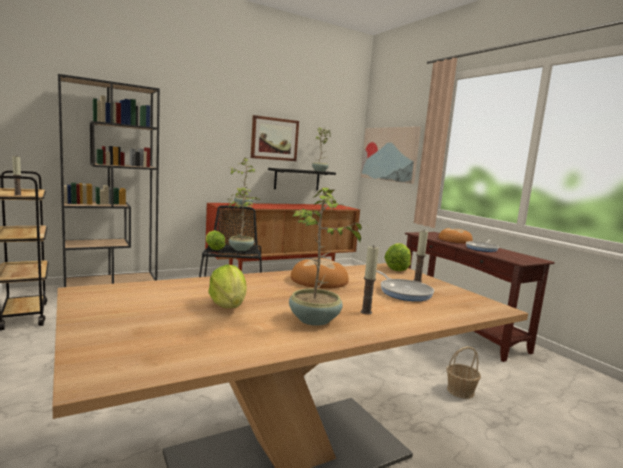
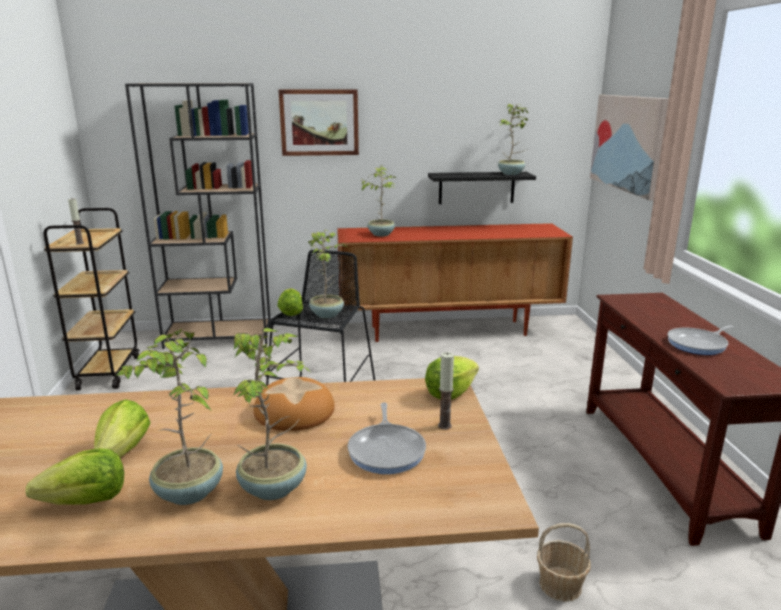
camera: 25 degrees right, 10 degrees up
(244, 331) = (86, 501): none -> lettuce
(274, 139) = (436, 128): picture -> picture (319, 122)
(366, 312) = (275, 487): candle -> potted plant
(454, 240) = (670, 319): bread -> none

